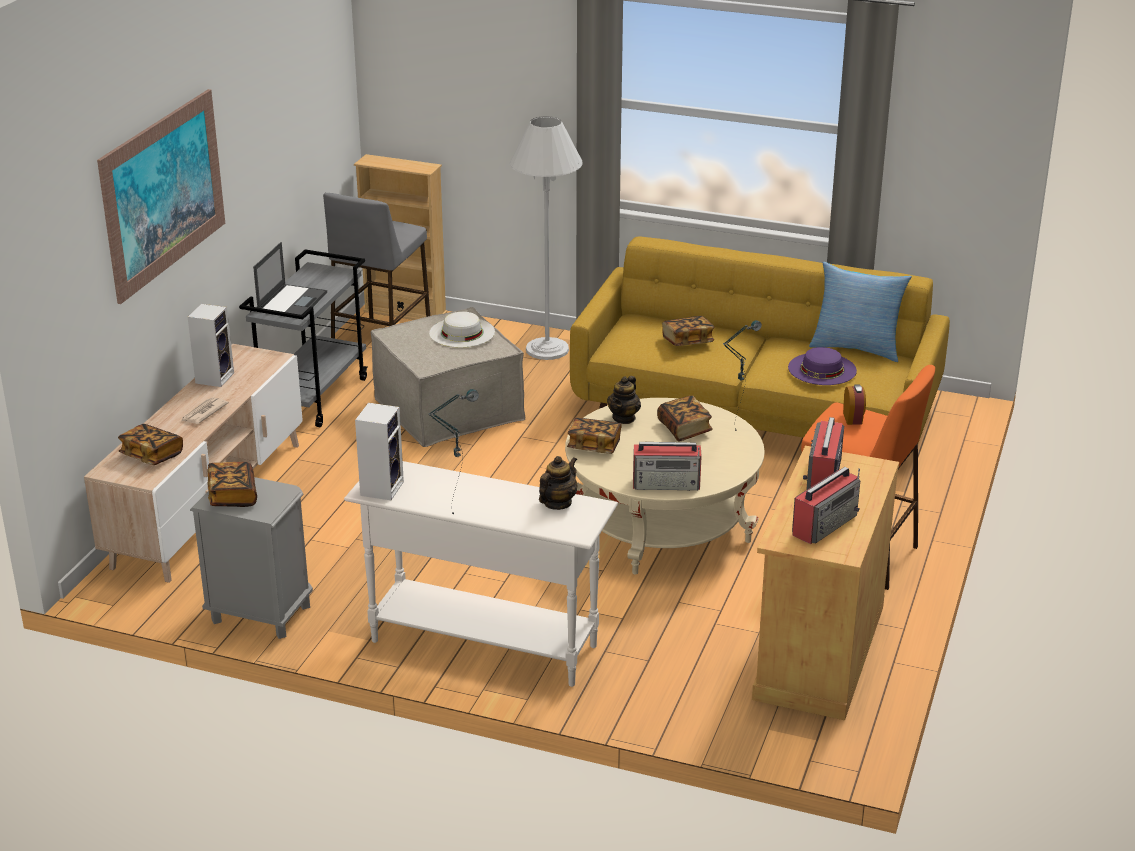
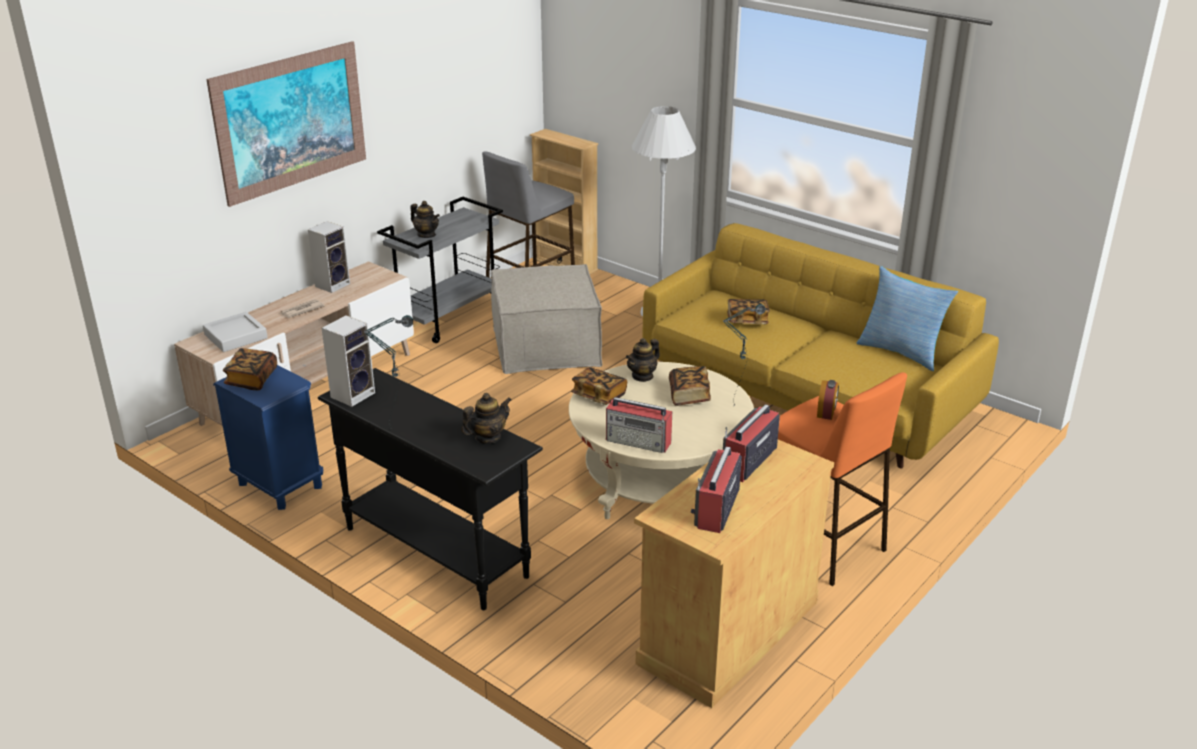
camera: 20 degrees right, 0 degrees up
(152, 455) = (236, 336): book -> grey tray
(260, 614) = (279, 486): grey nightstand -> blue nightstand
(292, 301) = (426, 235): laptop -> teapot
(462, 332) = (560, 282): white hat -> none
(483, 643) = (435, 551): white console table -> black console table
(822, 369) = (854, 365): purple hat -> none
(825, 524) = (716, 509): radio -> radio turned 135 degrees clockwise

